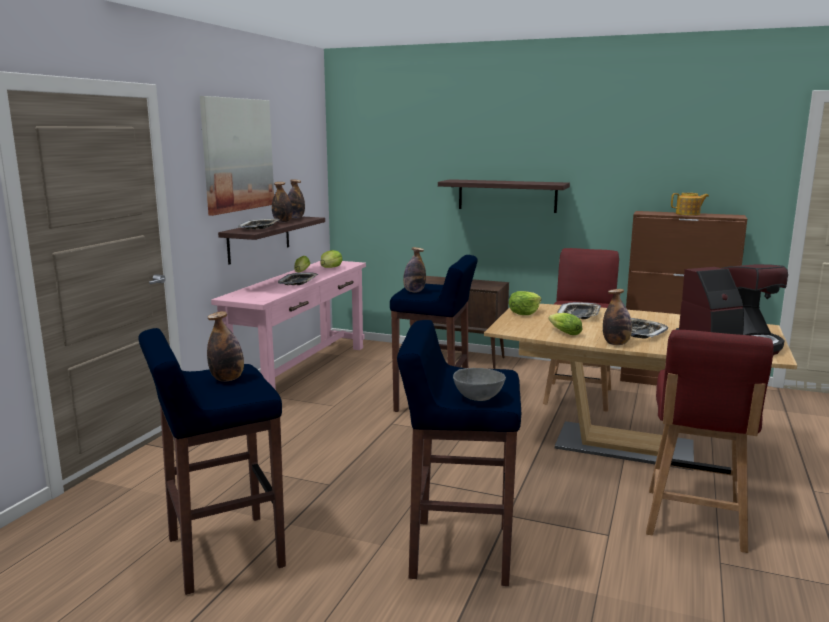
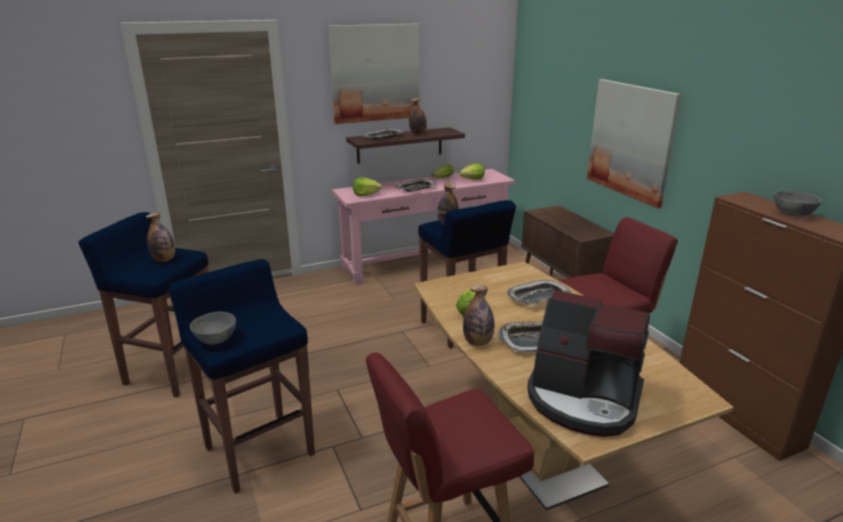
camera: 45 degrees right, 10 degrees up
(295, 218) = (442, 130): bottle -> none
(507, 195) = (631, 140): shelf -> picture
(524, 313) = (497, 276): lettuce -> lettuce (366, 194)
(688, 214) = (791, 214): teapot -> grey bowl

